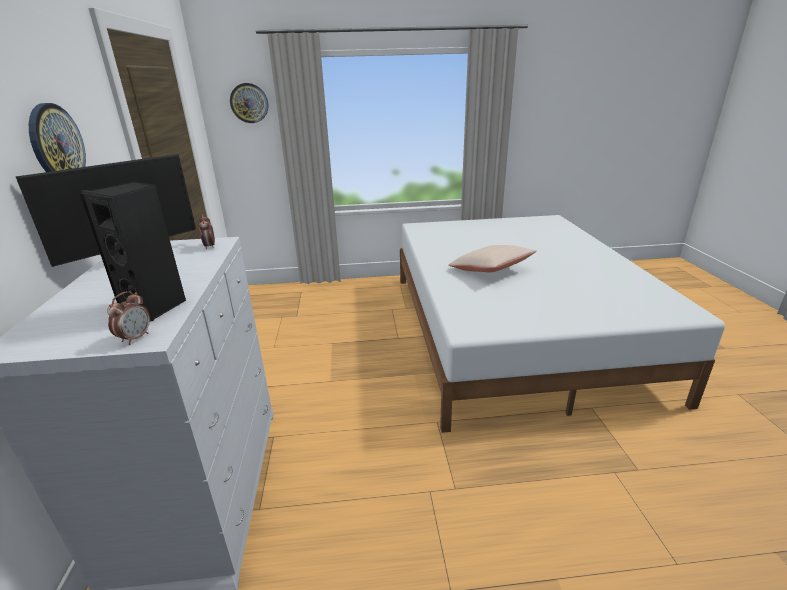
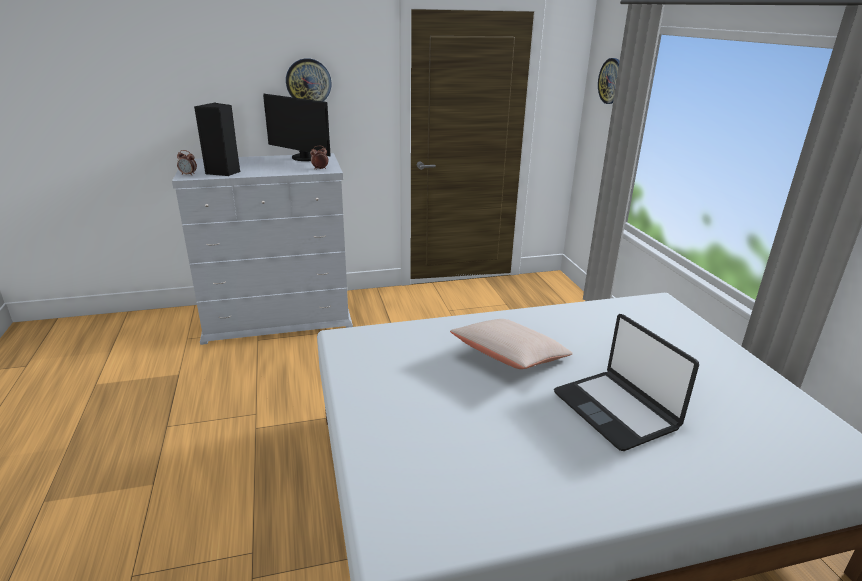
camera: 80 degrees right, 0 degrees up
(539, 251) = (616, 410): none -> laptop

